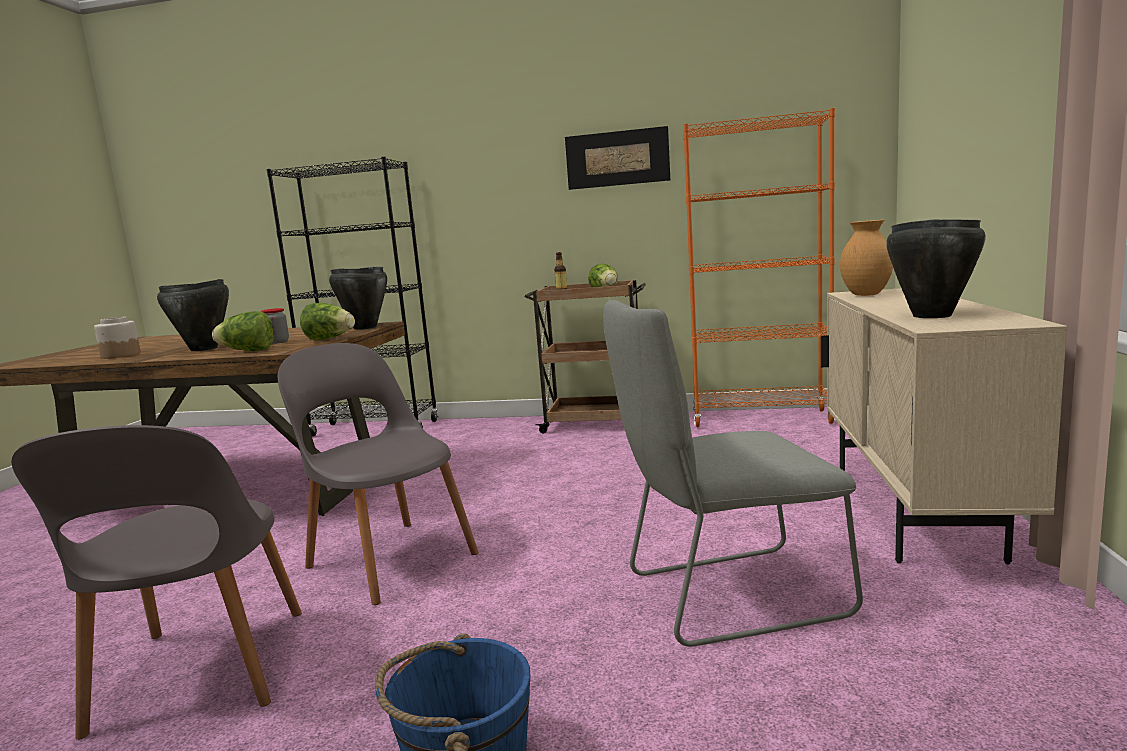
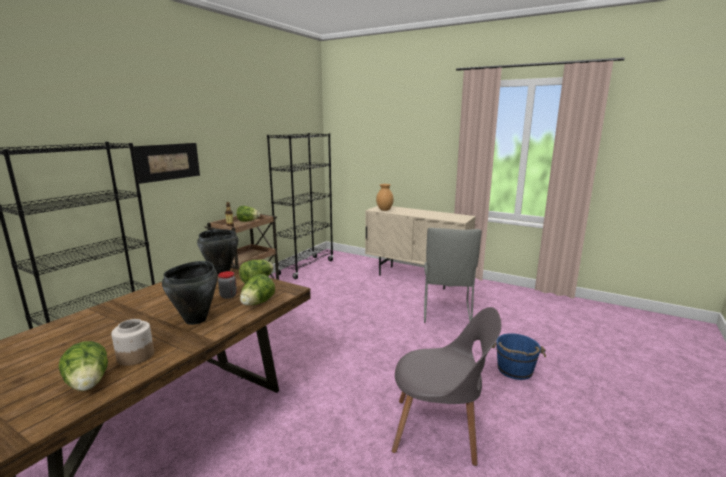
camera: 70 degrees left, 5 degrees up
(73, 359) = (89, 384): none -> lettuce
(388, 558) = (361, 373): grey chair -> none
(617, 158) = (236, 145): picture -> picture (167, 162)
(761, 419) = (305, 267): orange bookcase -> black bookcase
(931, 316) = (442, 217): black cooking pot -> none

